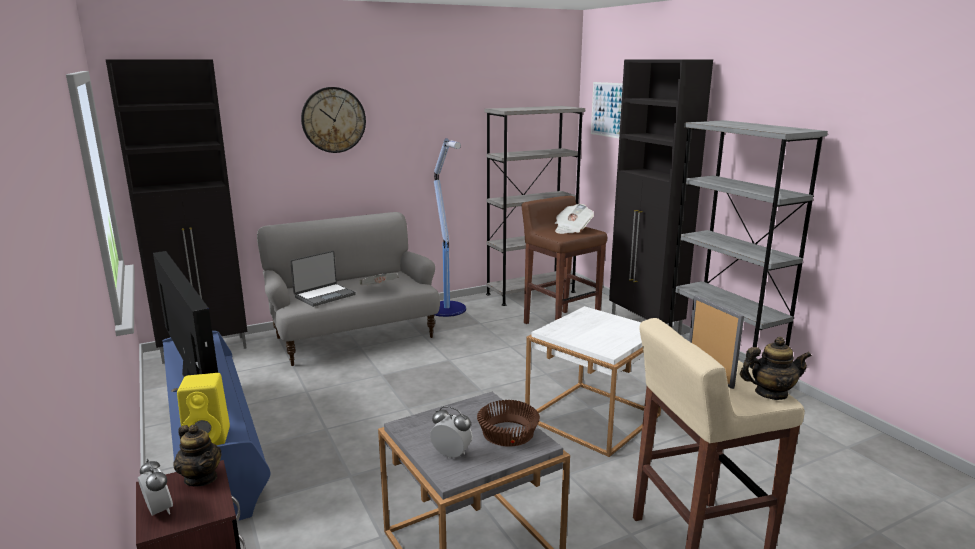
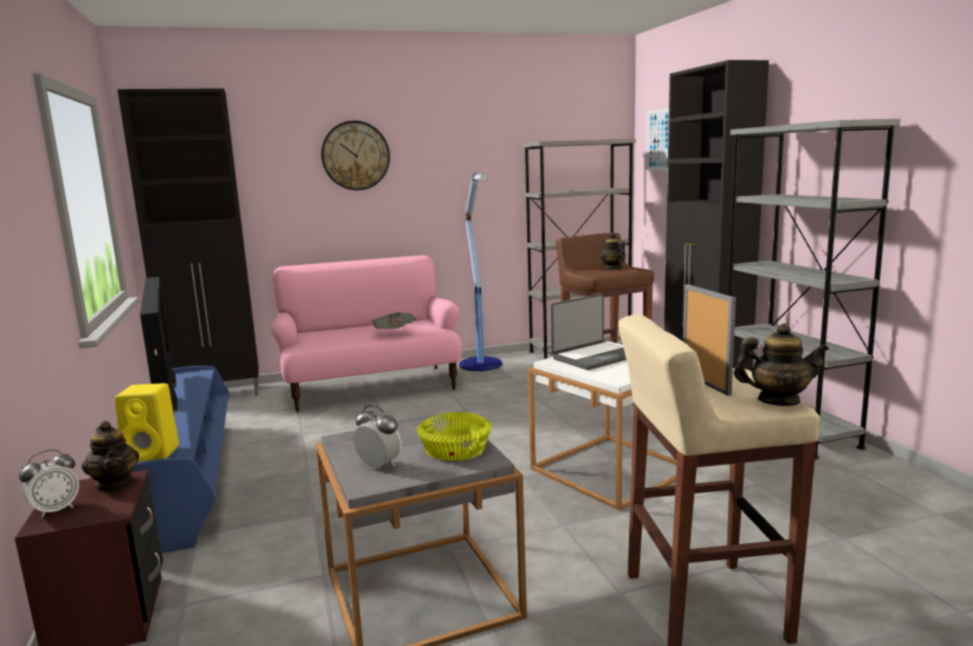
camera: 10 degrees right, 5 degrees down
(159, 511) = (55, 510): alarm clock -> alarm clock turned 75 degrees clockwise
(324, 295) = (335, 338): laptop -> laptop (594, 357)
(353, 336) = (371, 387): grey sofa -> pink sofa
(507, 434) = (454, 450): brown bowl -> yellow bowl
(571, 230) = (612, 268): newspaper -> teapot

